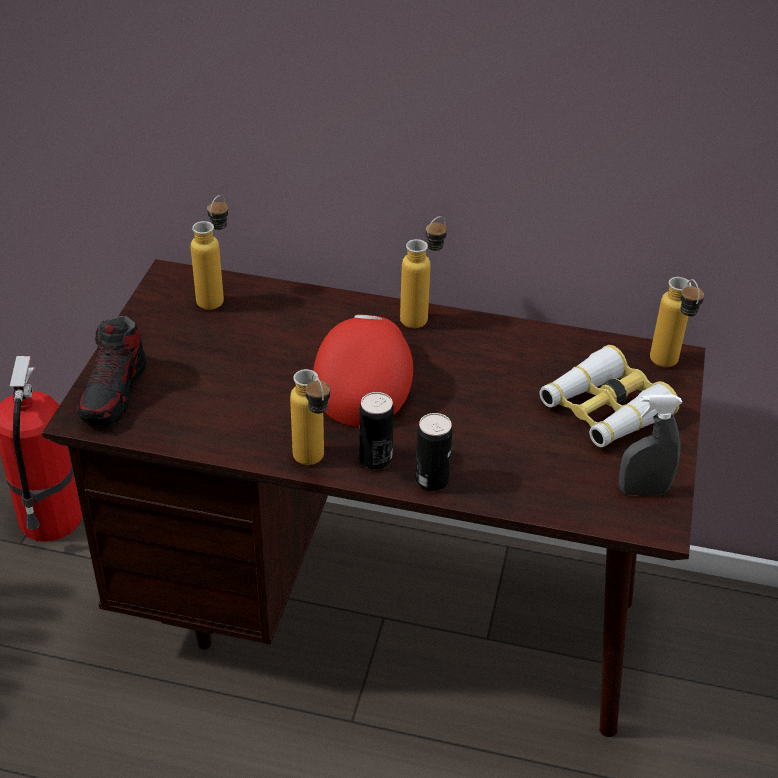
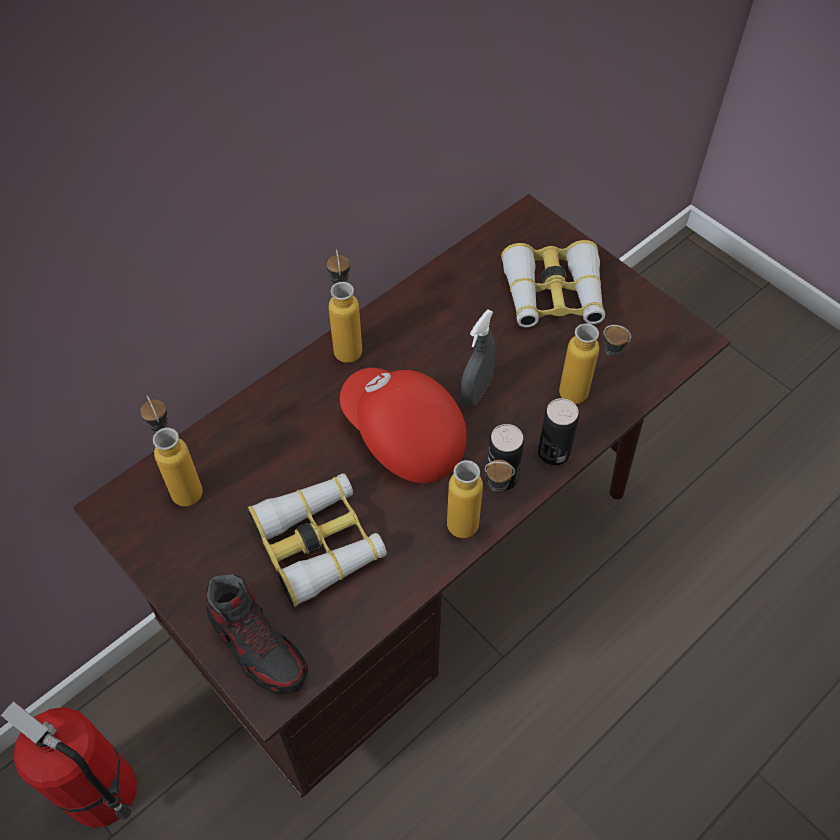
camera: 55 degrees left, 15 degrees up
(224, 385) = (319, 543): none -> binoculars
(643, 490) = (653, 326): grey spray bottle -> grey spray bottle (476, 392)
(668, 367) = (534, 228): bottle -> bottle (585, 397)

